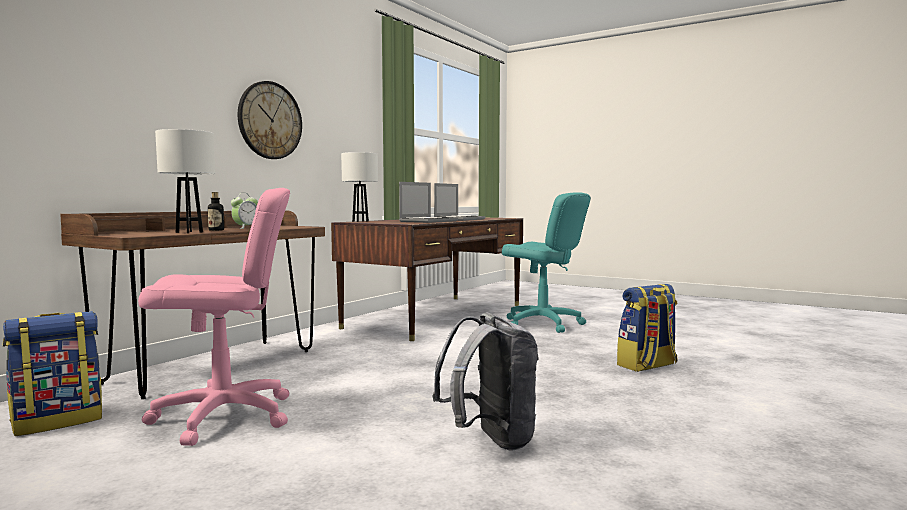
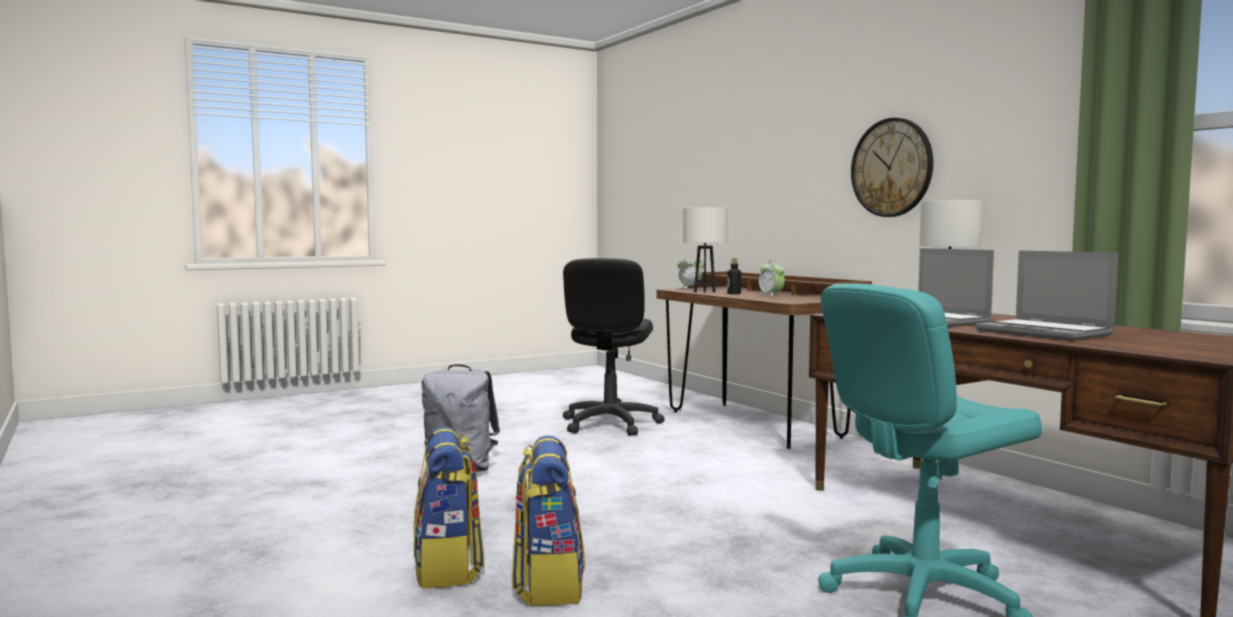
camera: 115 degrees right, 0 degrees up
(58, 421) = (647, 402): backpack -> backpack (448, 569)
(124, 234) = (690, 288): none -> alarm clock
(224, 417) = (609, 424): pink office chair -> black office chair

